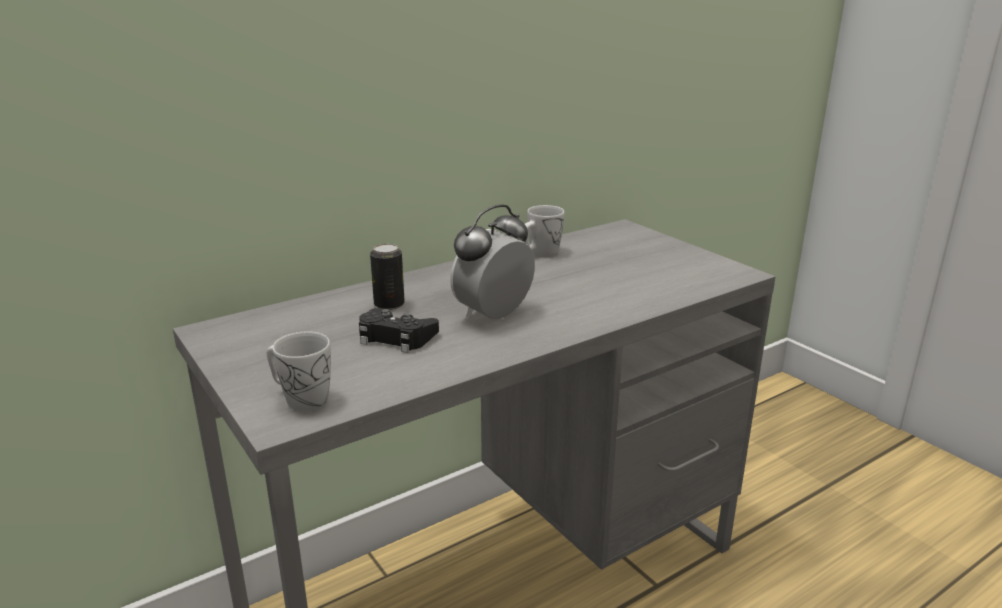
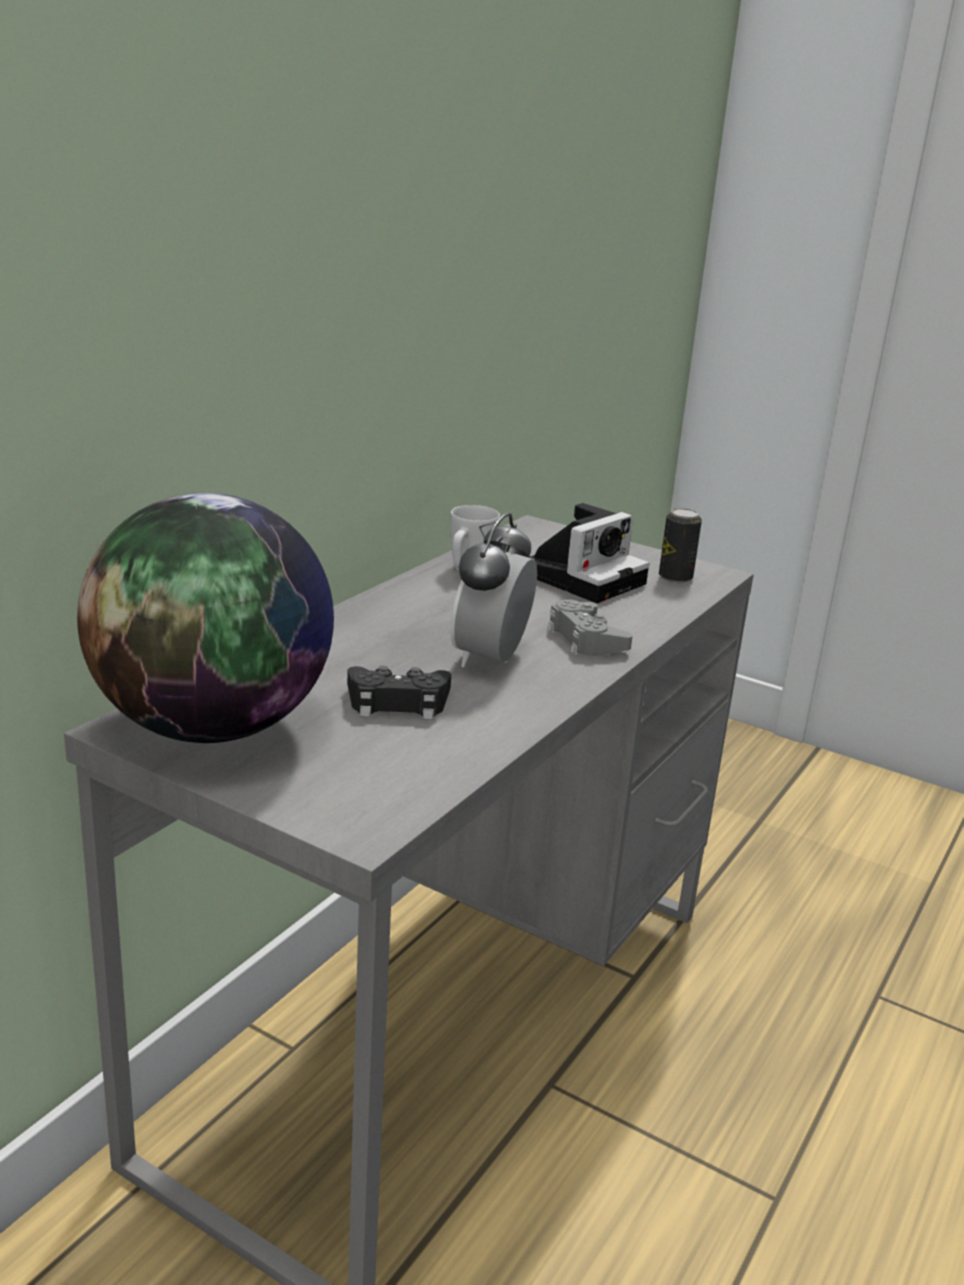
camera: 25 degrees left, 0 degrees up
(259, 337) = (212, 727): none -> globe
(300, 398) = (357, 797): white mug -> none
(389, 304) = (344, 660): can -> can (675, 577)
(581, 310) = (586, 639): none -> grey game controller
(625, 265) = (583, 576): none -> camera

